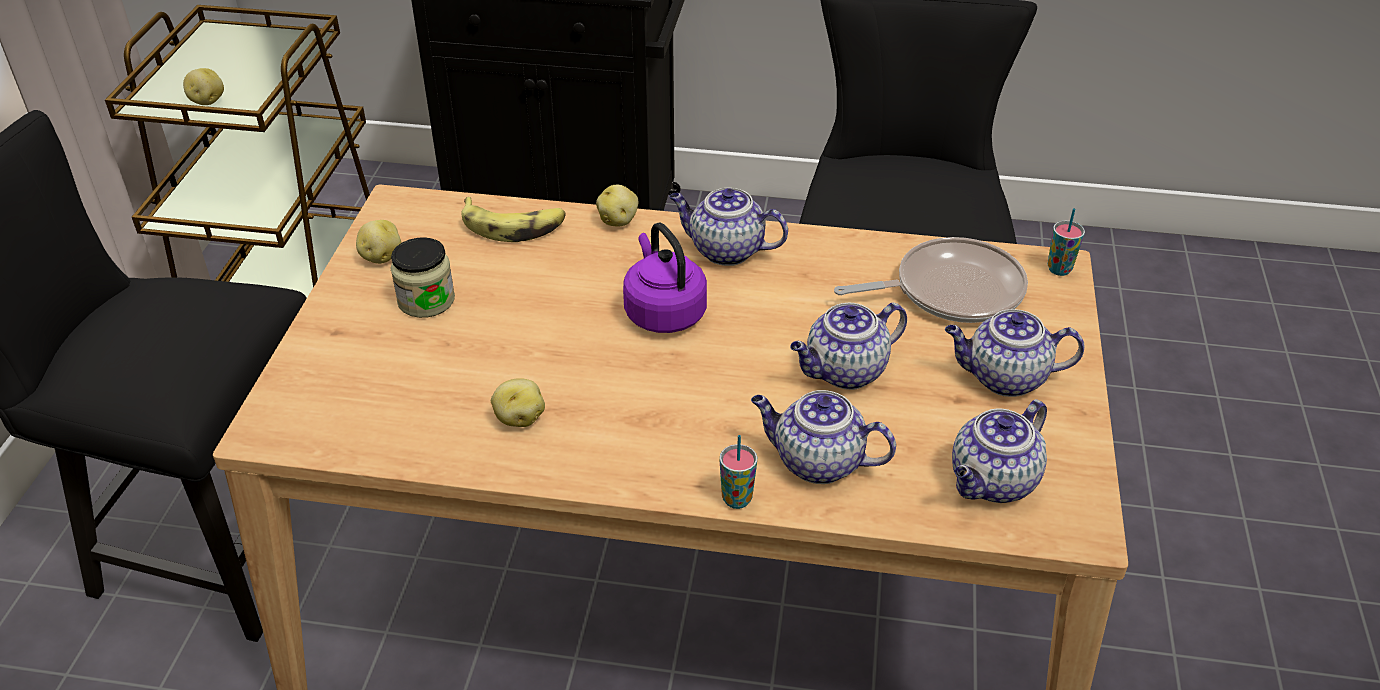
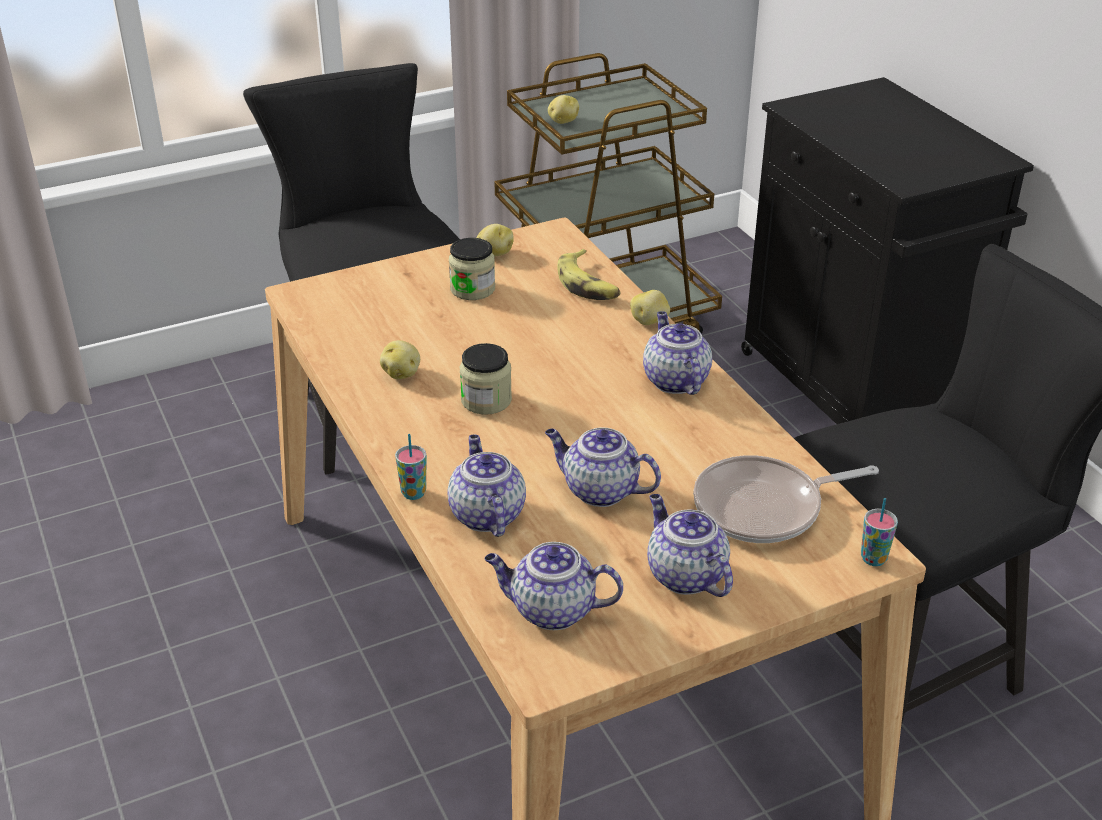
camera: 55 degrees right, 5 degrees down
(632, 379) = (486, 400): none -> jar
(663, 312) = (571, 383): purple kettle -> none
(950, 290) = (765, 507): frying pan -> frying pan turned 120 degrees clockwise

